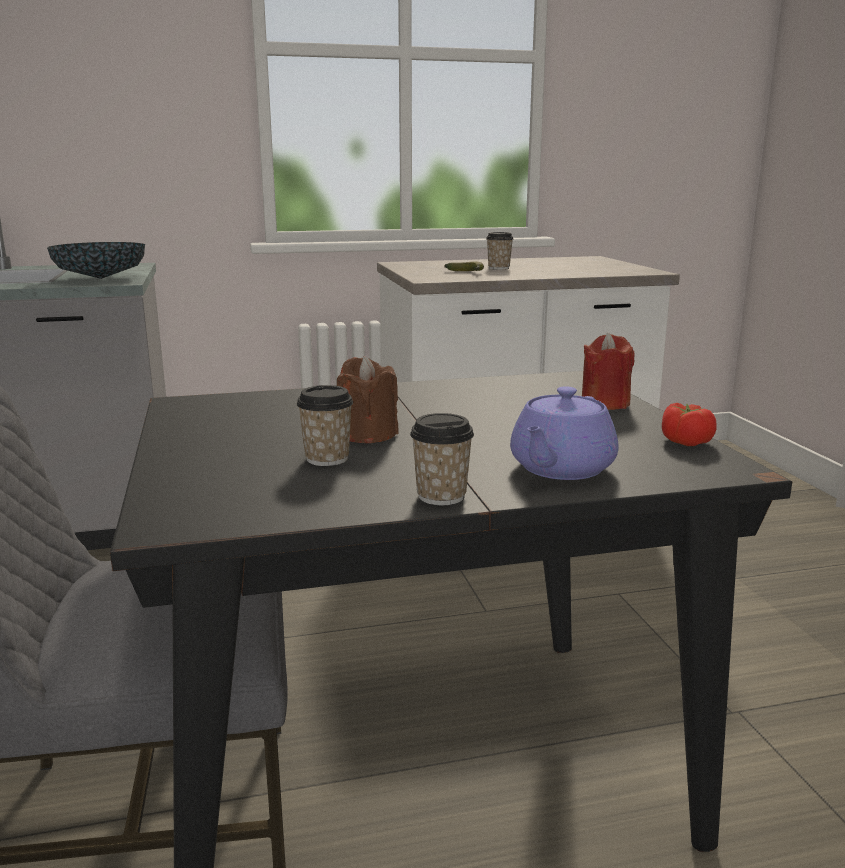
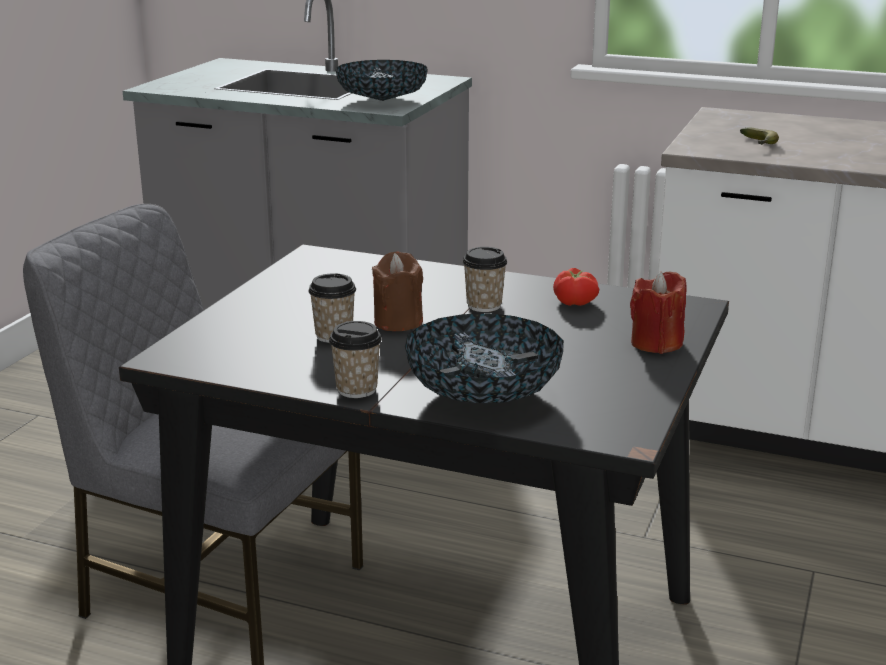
camera: 35 degrees right, 5 degrees up
(499, 268) = (817, 140): cup -> cup (484, 305)
(560, 469) = (483, 394): purple teapot -> bowl
(686, 441) = (643, 401): tomato -> tomato (575, 302)

